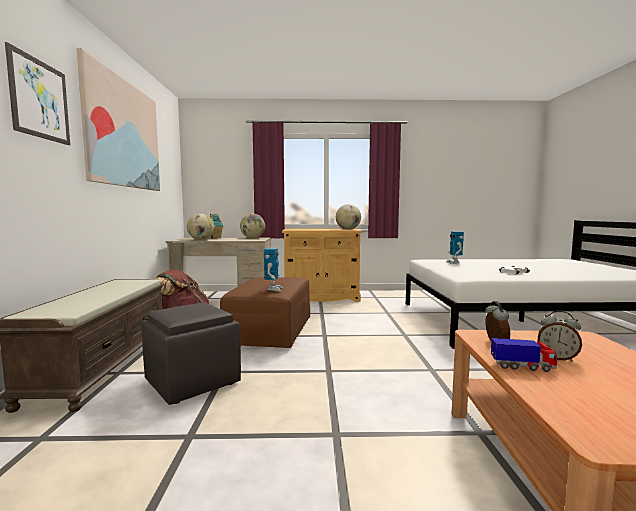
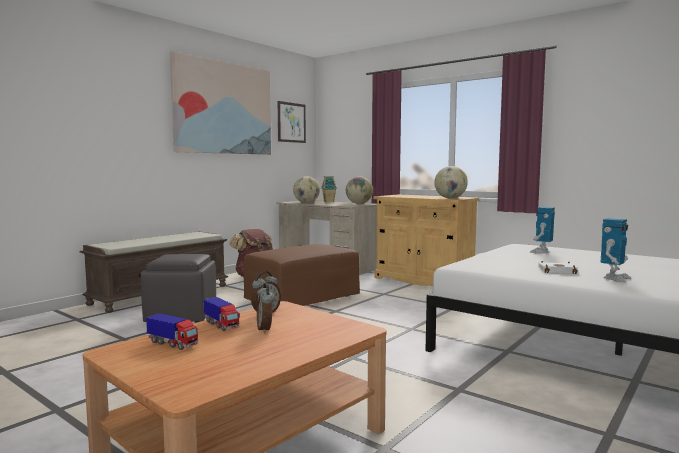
camera: 40 degrees right, 0 degrees up
(40, 99) = (131, 98): picture -> picture (291, 122)
(273, 289) = (282, 253): toy robot -> toy robot (614, 278)
(584, 402) = (173, 344): none -> toy truck

